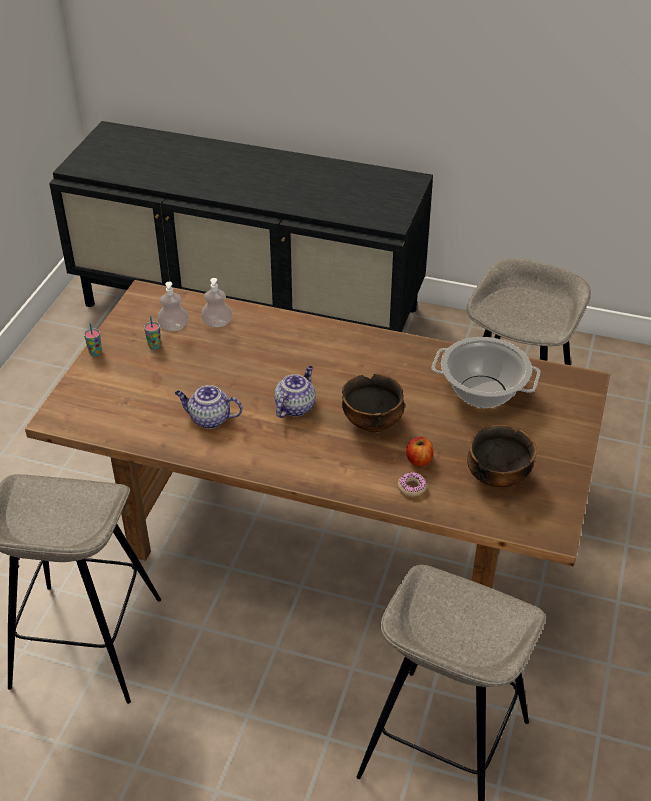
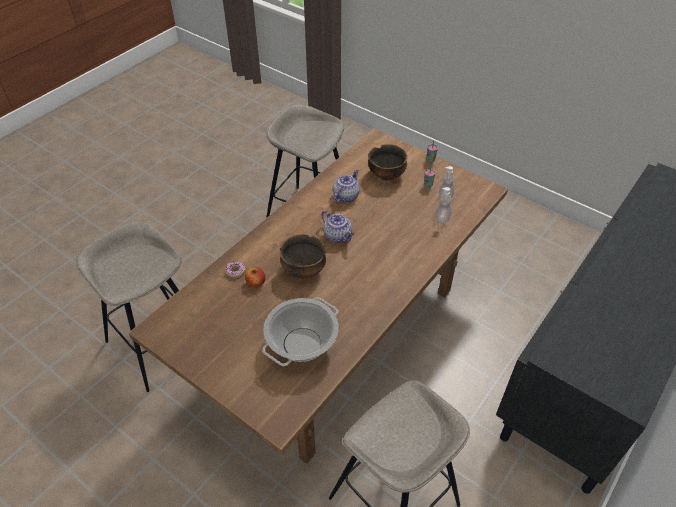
camera: 110 degrees right, 5 degrees up
(497, 477) = (217, 318): bowl -> bowl (386, 175)

